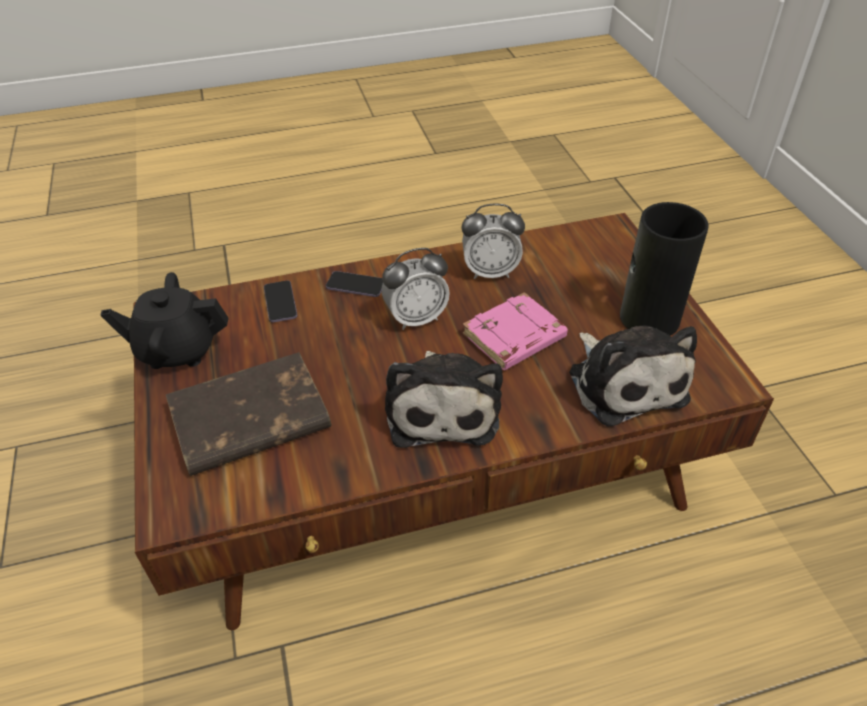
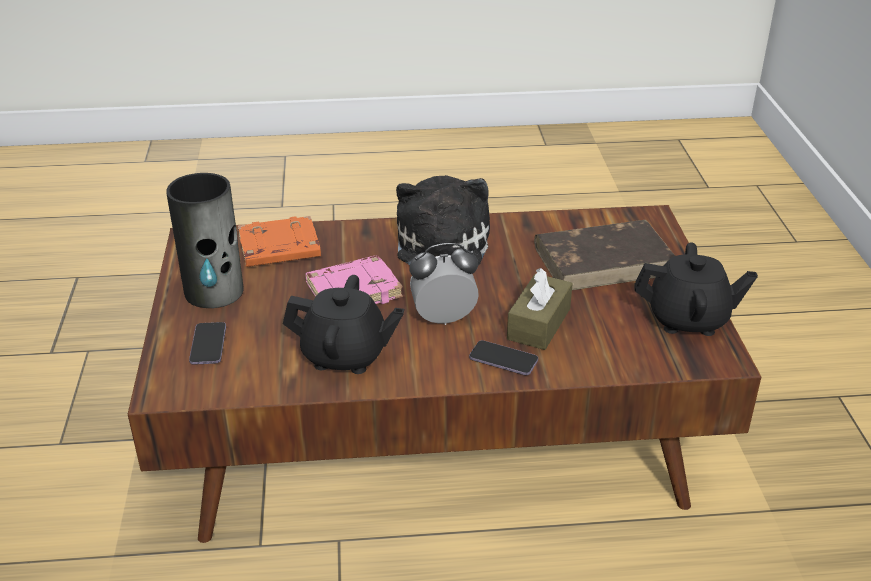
camera: 170 degrees left, 10 degrees down
(280, 303) = (589, 352): phone -> phone (208, 345)
(325, 325) = (539, 324): none -> brown tissue box
(490, 272) = (345, 356): alarm clock -> black teapot
(624, 382) = (279, 249): plush toy -> orange book

